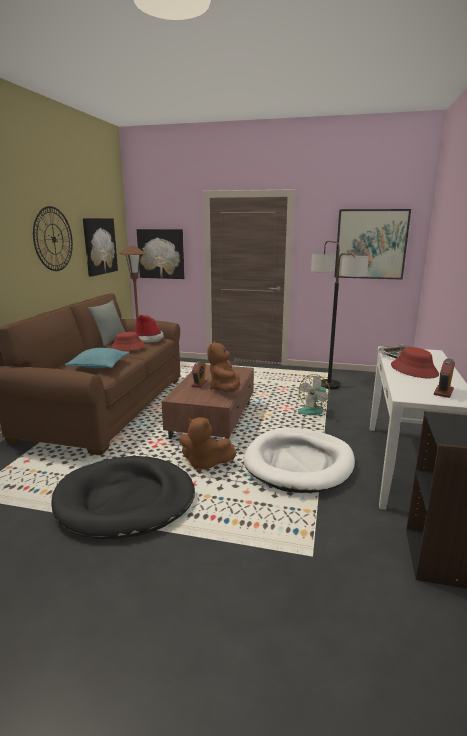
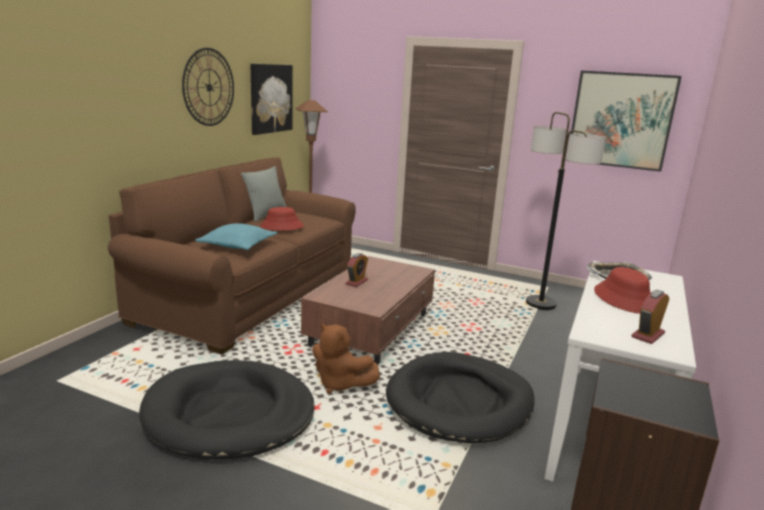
camera: 10 degrees right, 0 degrees up
(147, 339) = (310, 218): hat -> none
(161, 254) = (349, 112): picture -> none
(225, 389) = (385, 293): brown plush toy -> none
(299, 463) = (460, 401): white dog bed -> black dog bed
(314, 410) = (507, 334): fan -> none

